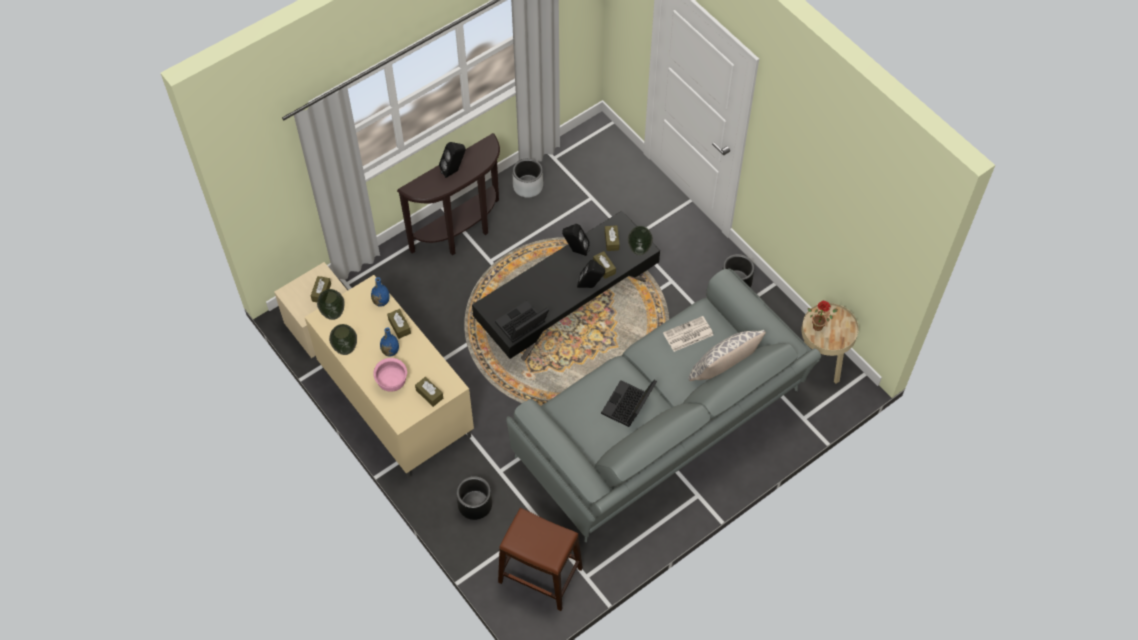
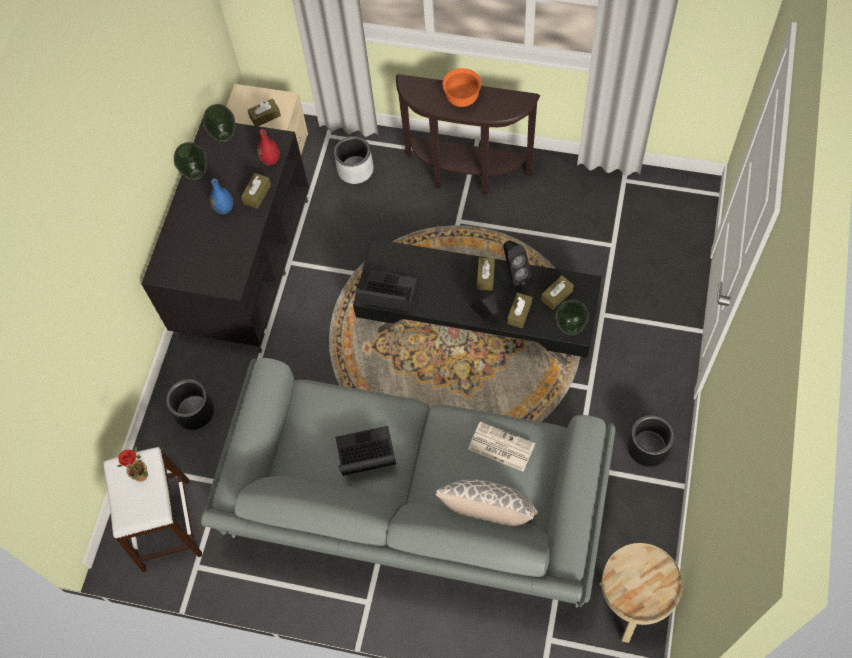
camera: 55 degrees right, 5 degrees up
(381, 301) = (270, 160): blue vase -> red vase
(392, 382) = (192, 236): pink bowl -> none
(394, 402) = (243, 265): beige tv stand -> black tv stand
(429, 394) = (205, 274): brown tissue box -> brown tissue box (485, 277)
(454, 171) = (462, 98): black speaker -> orange bowl
(527, 186) = (570, 185): grey planter -> grey planter (355, 169)
(540, 576) = (165, 525): brown stool -> white stool
(819, 325) = (634, 569): potted plant -> potted plant (144, 476)

